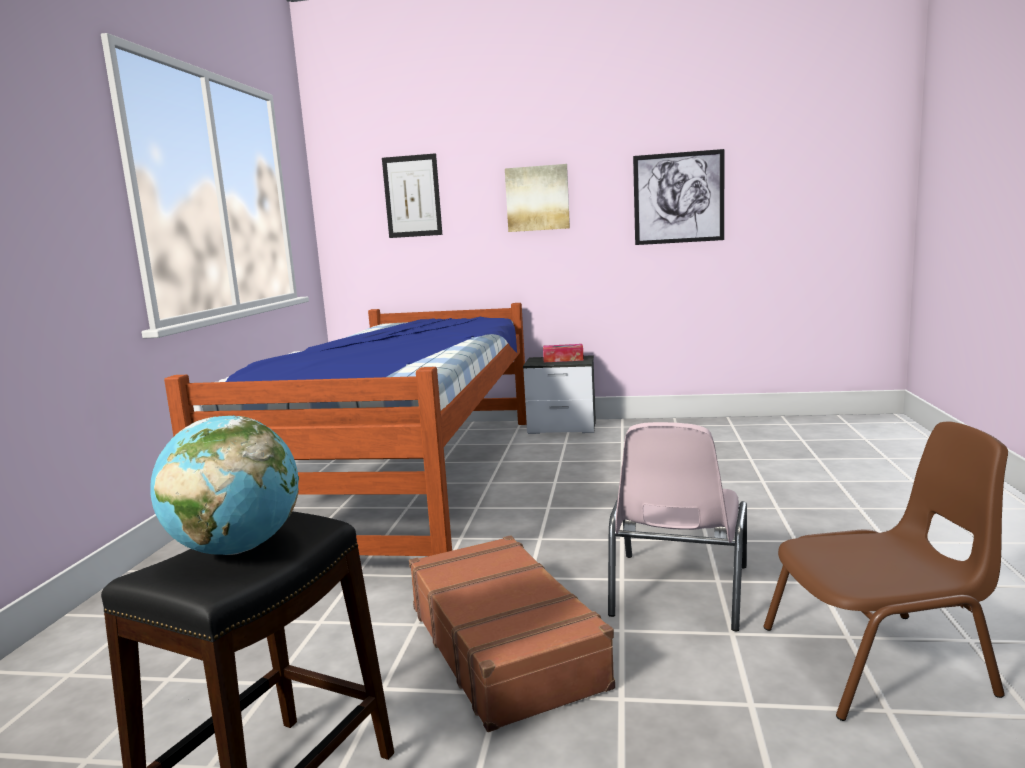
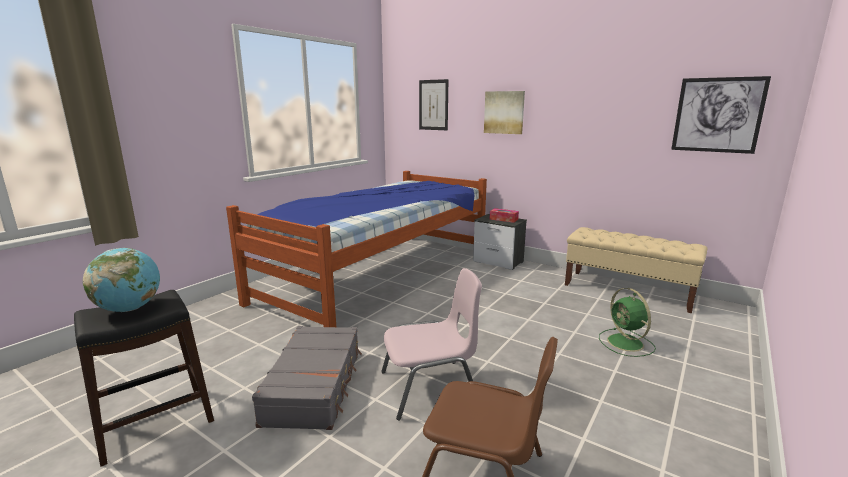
camera: 25 degrees right, 5 degrees up
(505, 644) = (315, 385): brown suitcase -> grey suitcase
(677, 591) = (430, 388): pink chair -> pink chair turned 150 degrees counterclockwise
(678, 198) = (597, 120): picture -> picture (717, 115)
(761, 426) = (628, 291): none -> beige bench
(832, 478) = (626, 343): none -> green fan

